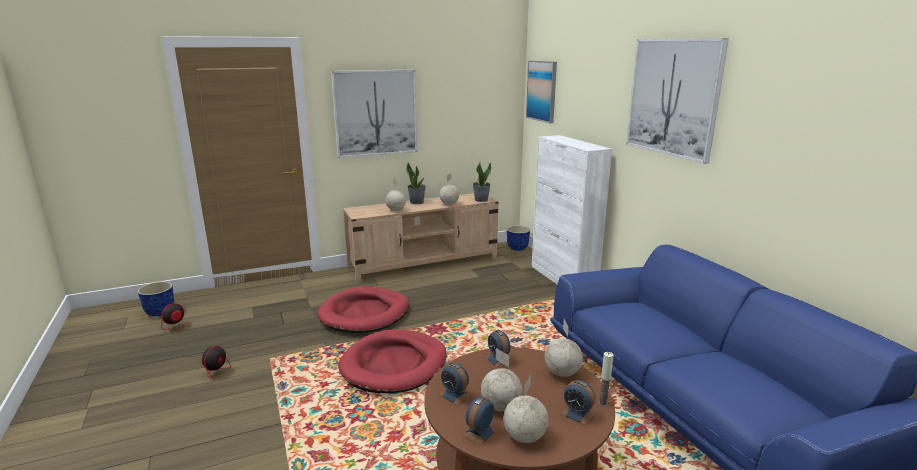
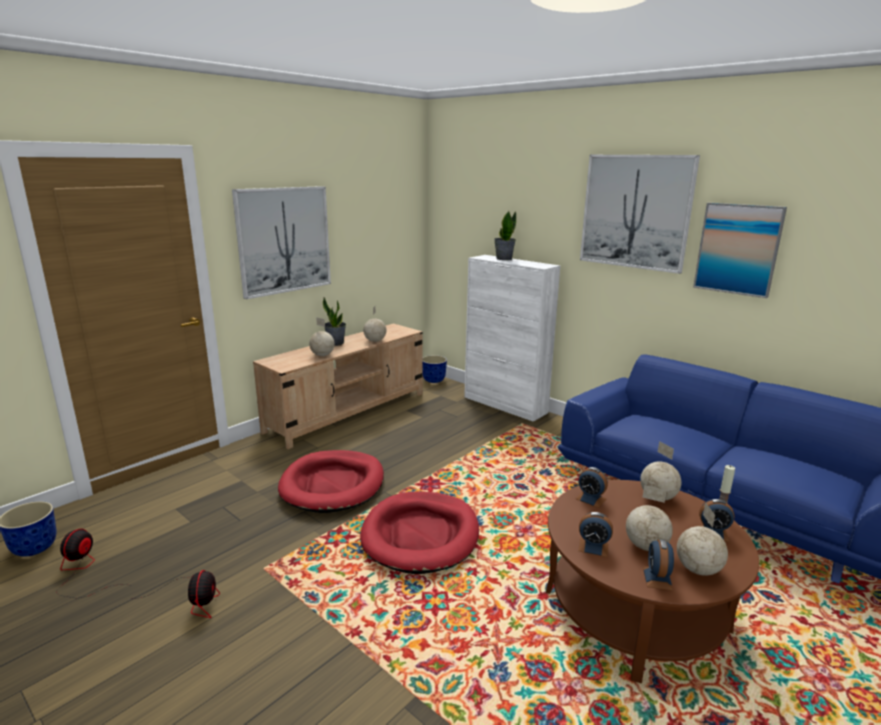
camera: 25 degrees left, 0 degrees up
(481, 200) = (403, 332): potted plant -> potted plant (503, 259)
(542, 91) = (454, 208): picture -> picture (738, 249)

